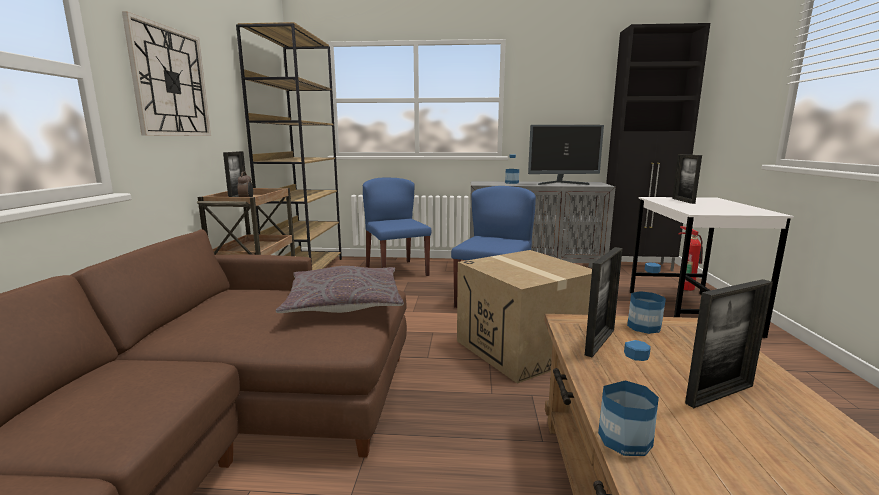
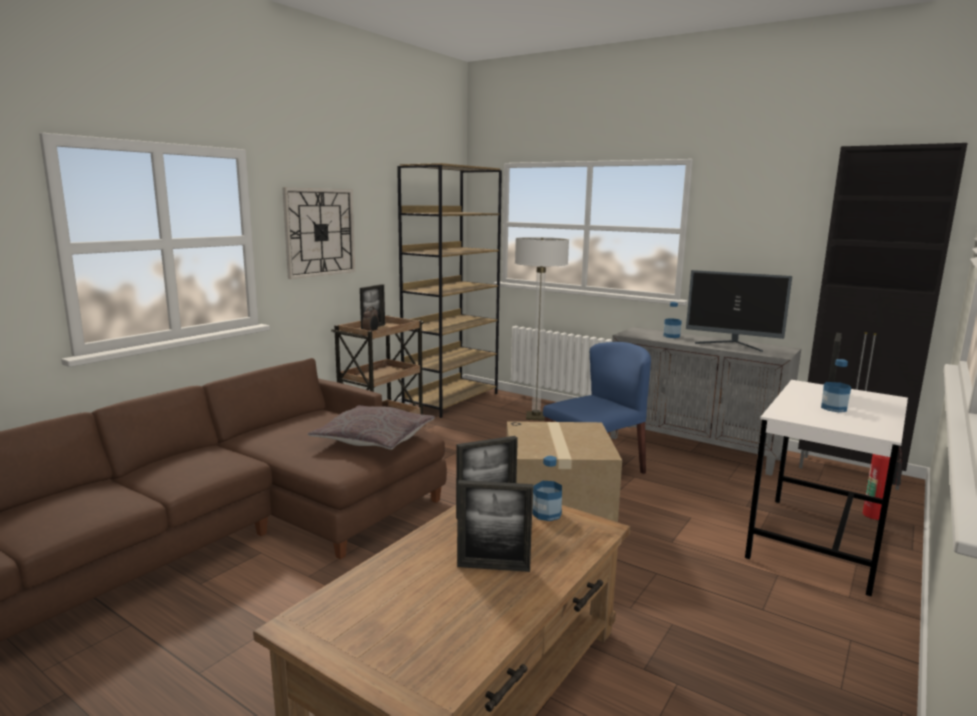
camera: 30 degrees right, 0 degrees up
(396, 271) = (535, 417): blue chair -> floor lamp
(625, 439) = (382, 564): bottle -> bottle (834, 408)

